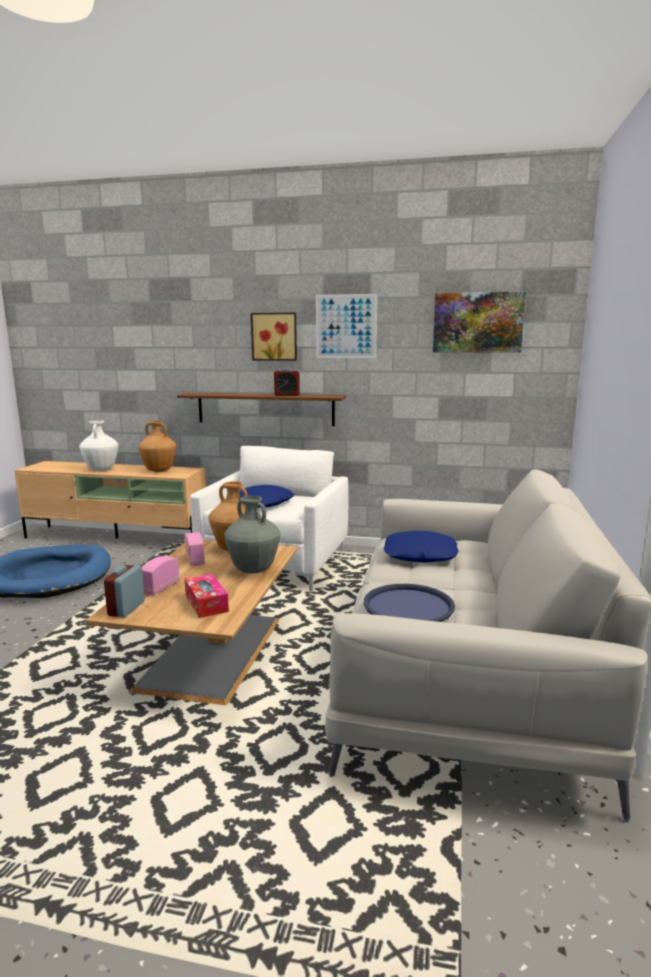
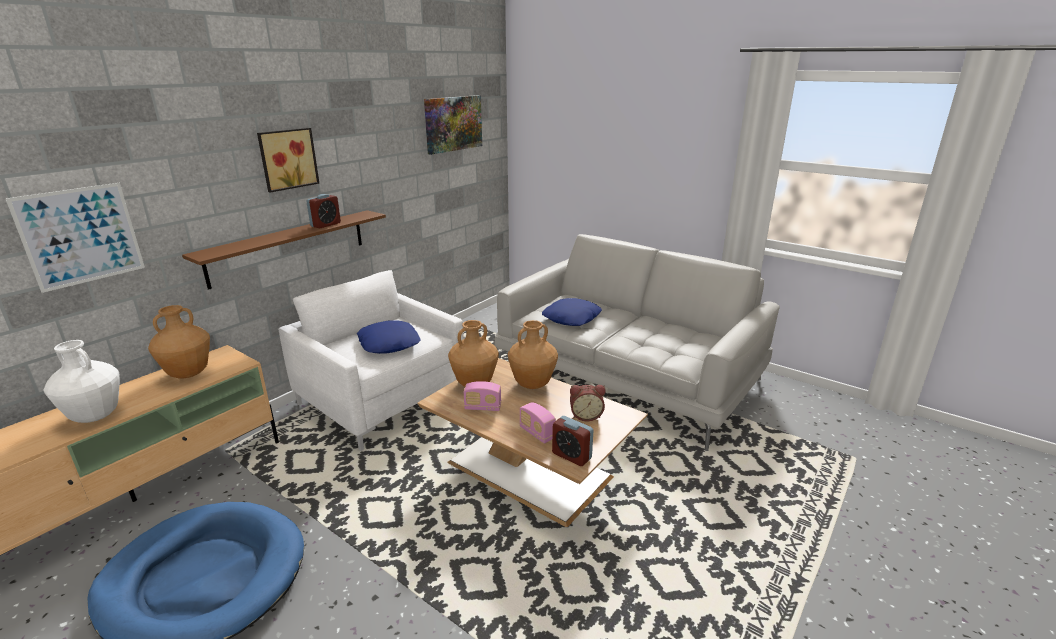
camera: 65 degrees left, 10 degrees up
(206, 603) = (586, 415): tissue box -> alarm clock
(253, 570) = (532, 384): grey vase -> brown vase
(346, 326) = (358, 138): picture -> picture (81, 236)
(408, 606) = (655, 342): blue tray -> none

